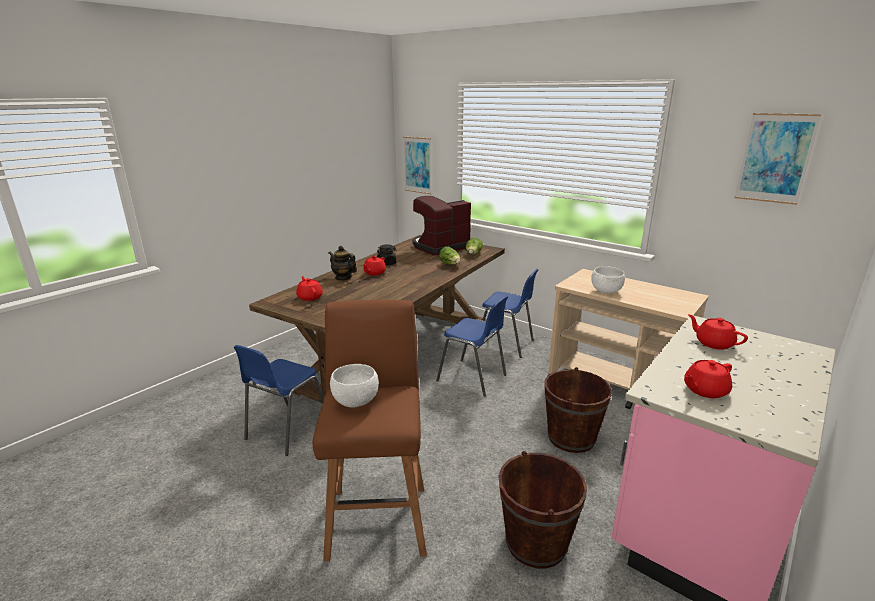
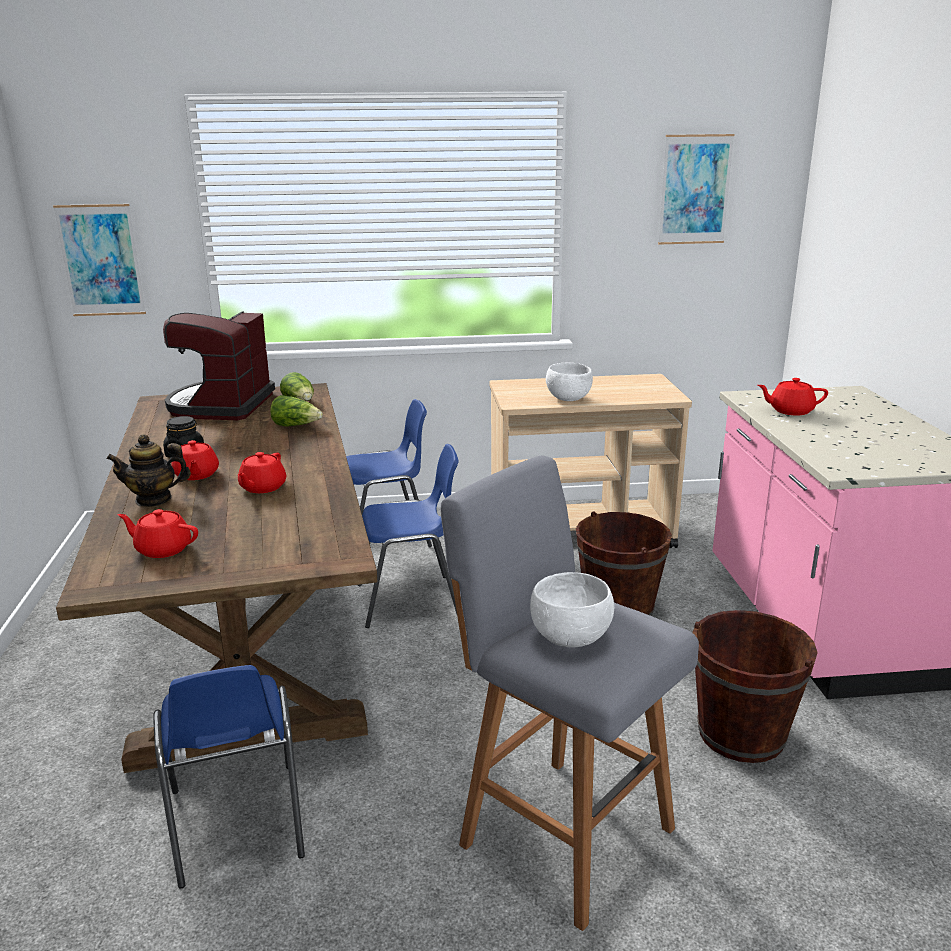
camera: 45 degrees left, 0 degrees up
(378, 517) = (561, 832): brown stool -> grey stool
(704, 390) = (867, 452): red teapot -> red teapot (262, 487)

